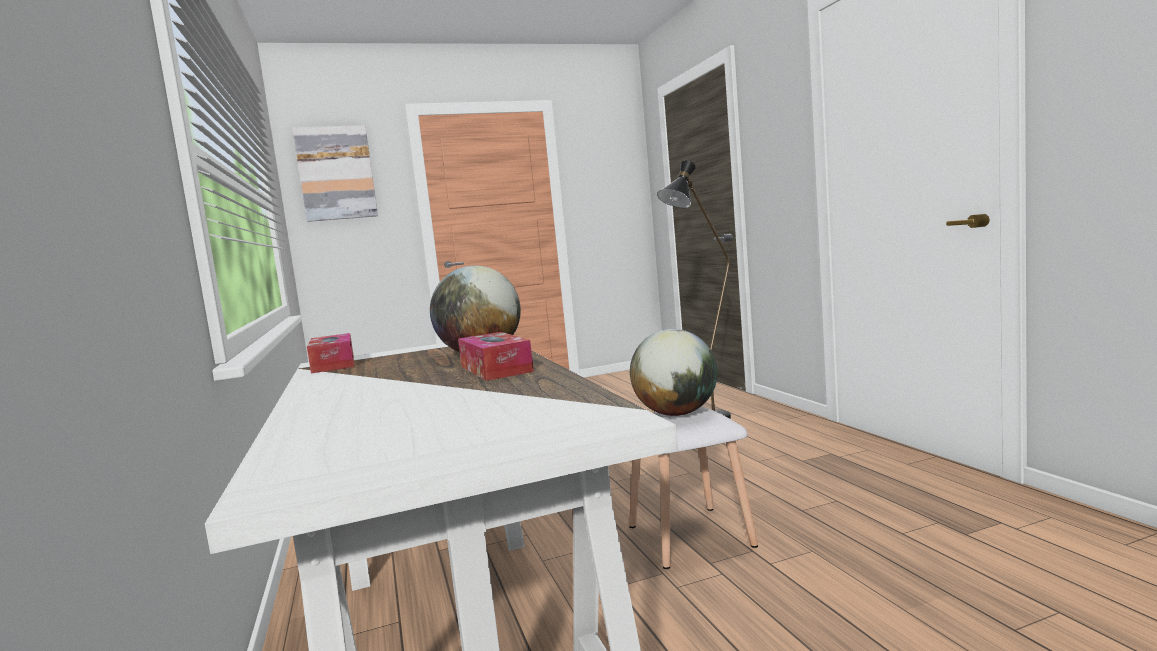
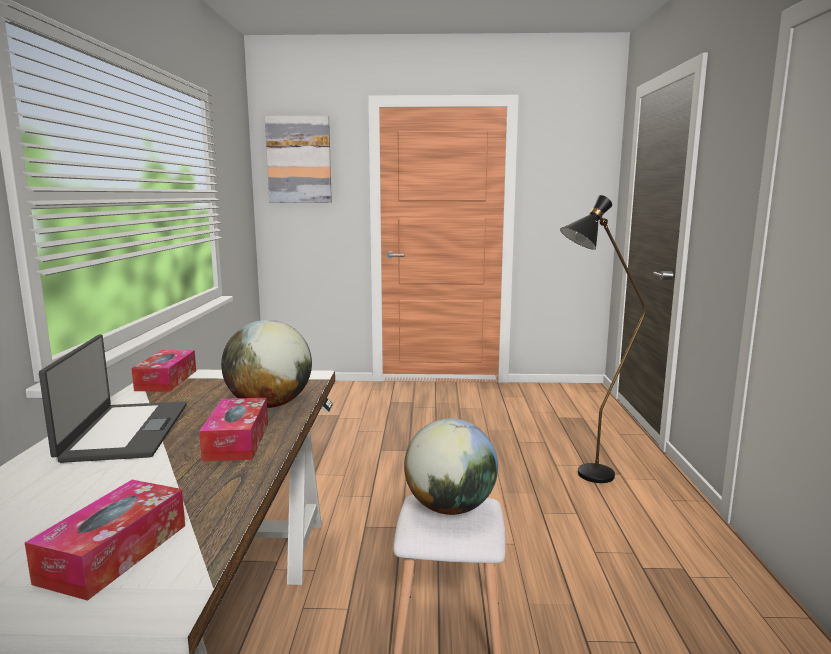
camera: 20 degrees right, 5 degrees up
(362, 386) = (124, 431): none -> laptop
(517, 419) = (114, 553): none -> tissue box

